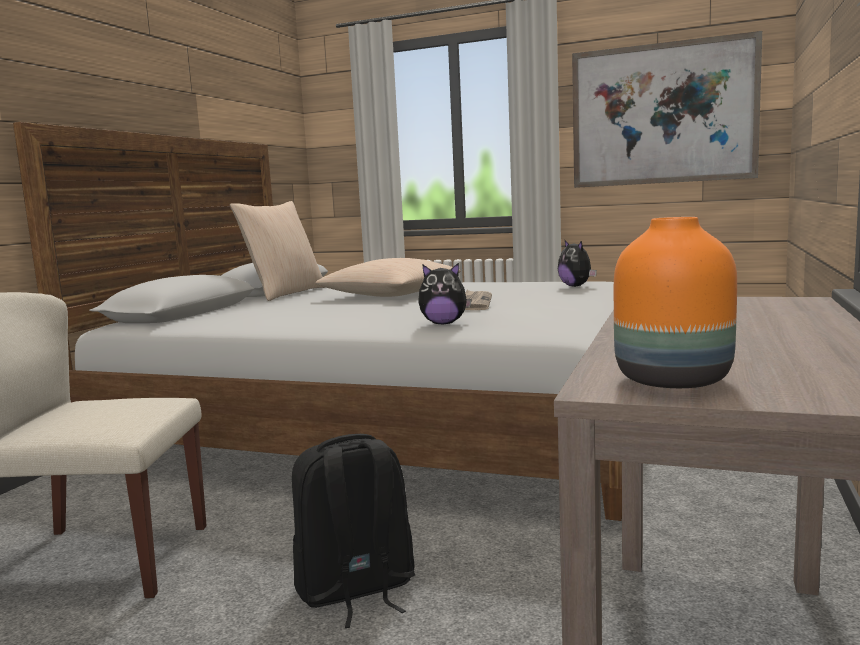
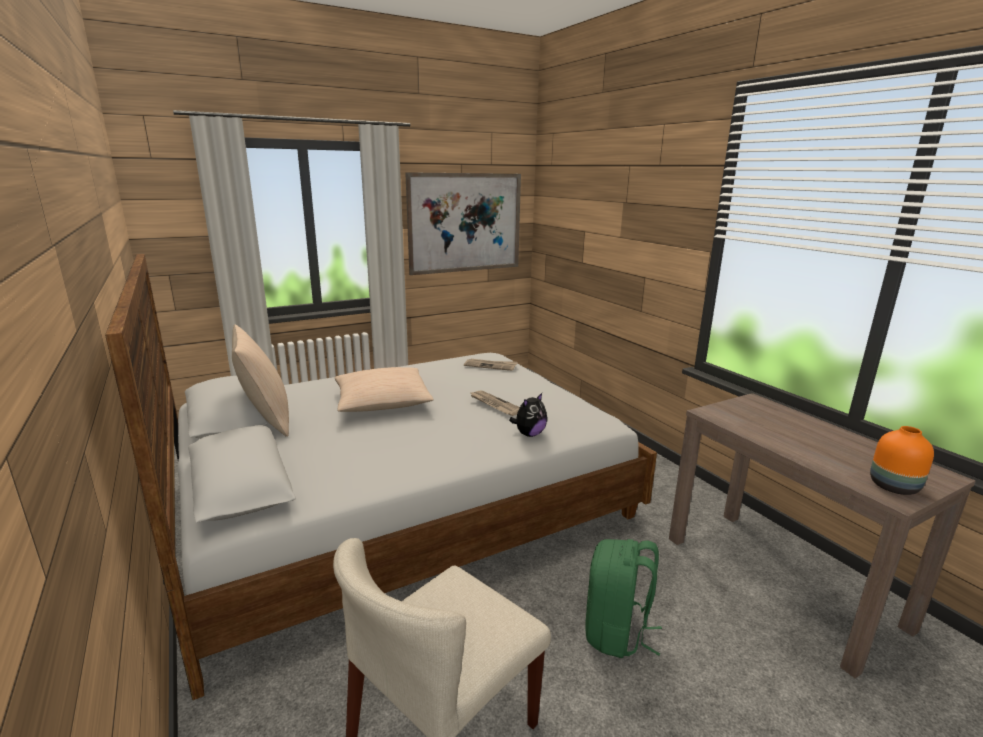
camera: 50 degrees left, 10 degrees up
(356, 591) = (616, 632): black backpack -> green backpack
(576, 286) = (490, 366): plush toy -> newspaper

